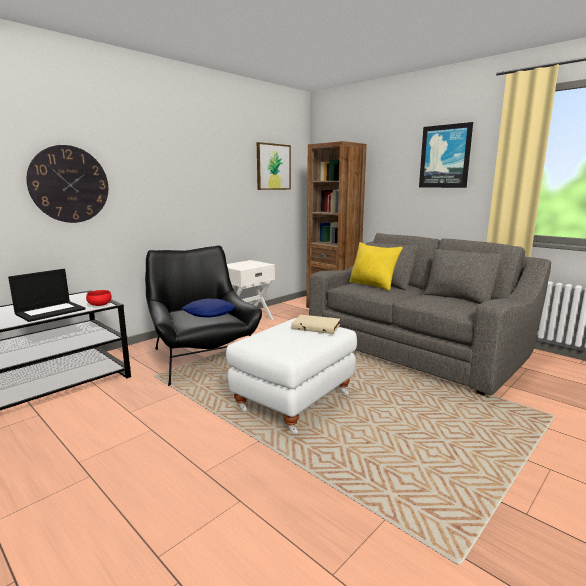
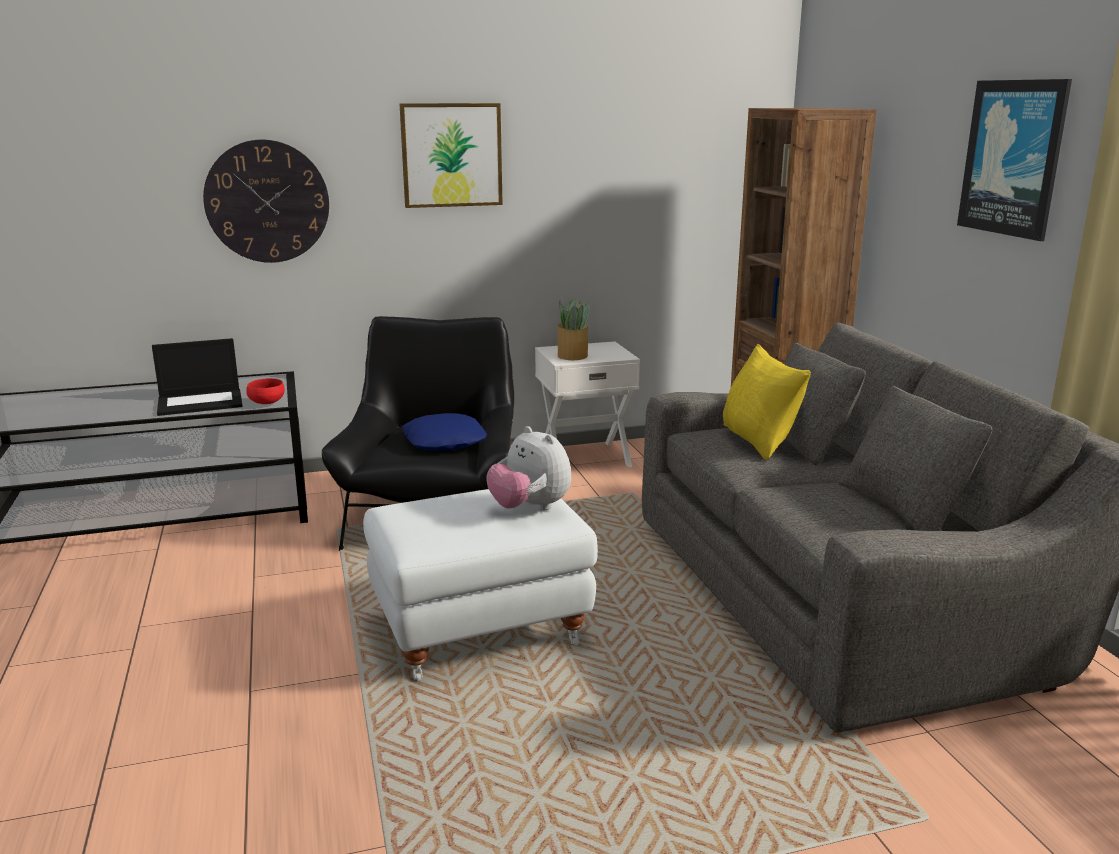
camera: 30 degrees right, 5 degrees up
(242, 266) = (573, 355): none -> potted plant
(273, 167) = (685, 152): picture -> picture (451, 155)
(316, 326) = (530, 508): beige book -> plush toy

